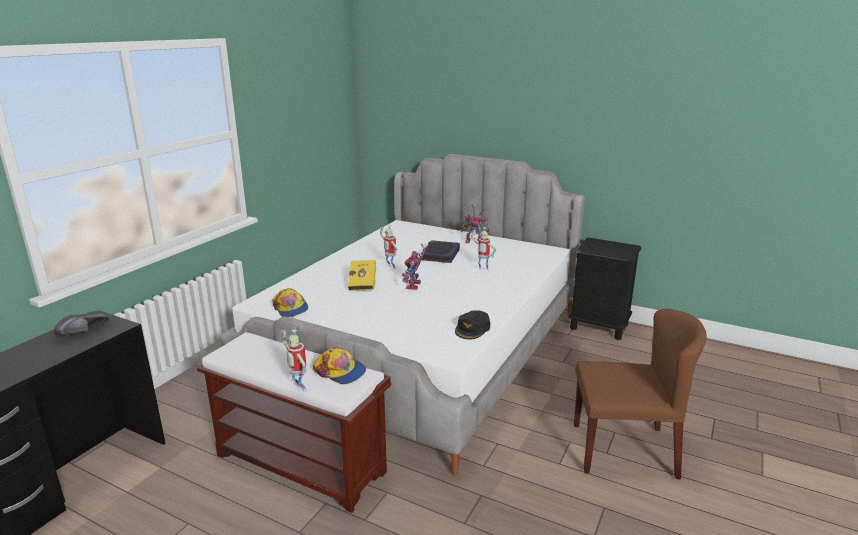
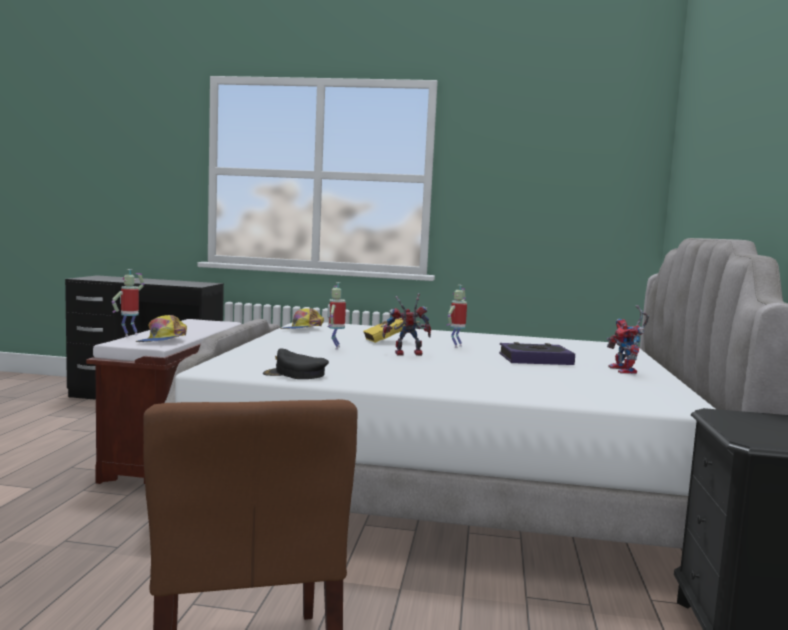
camera: 70 degrees right, 15 degrees down
(85, 331) = (184, 283): black shoe -> none
(482, 269) = (513, 375): toy robot -> toy robot (335, 348)

